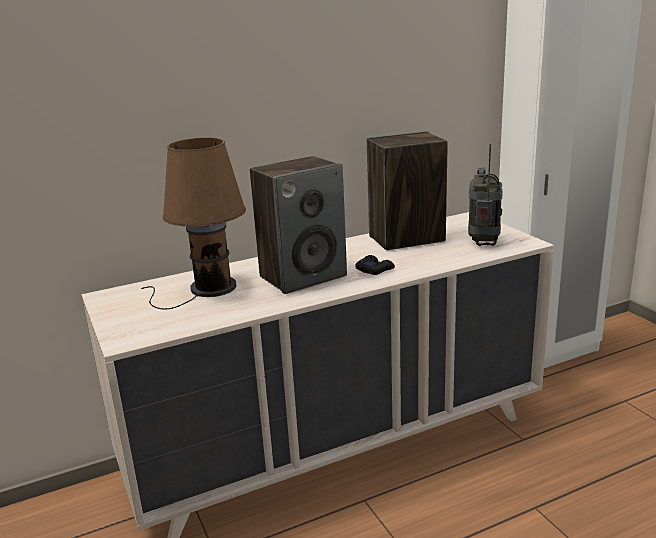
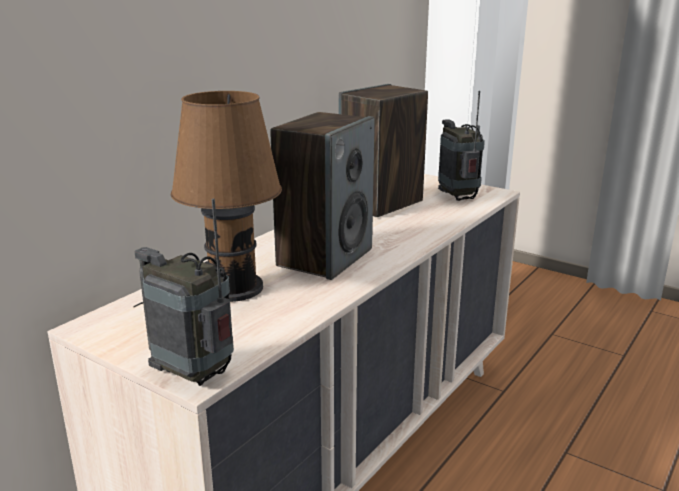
camera: 30 degrees left, 0 degrees up
(123, 338) = (194, 375): none -> radio
(374, 270) = (392, 238): black game controller -> none

